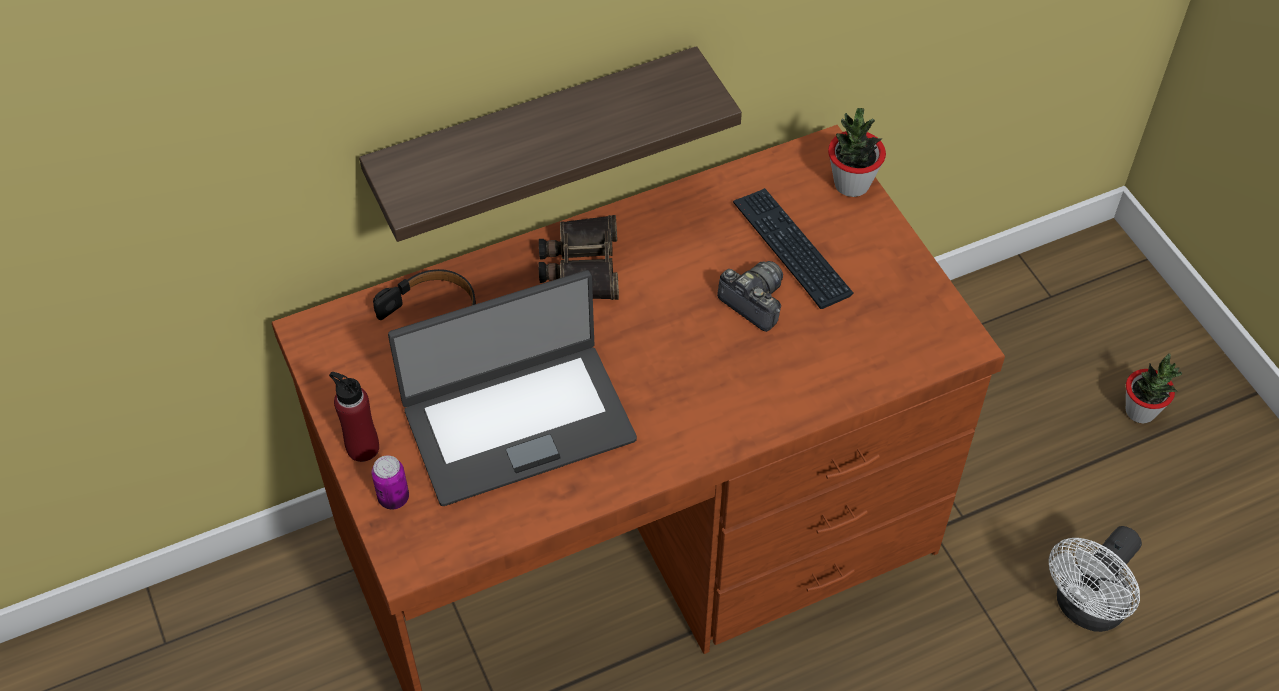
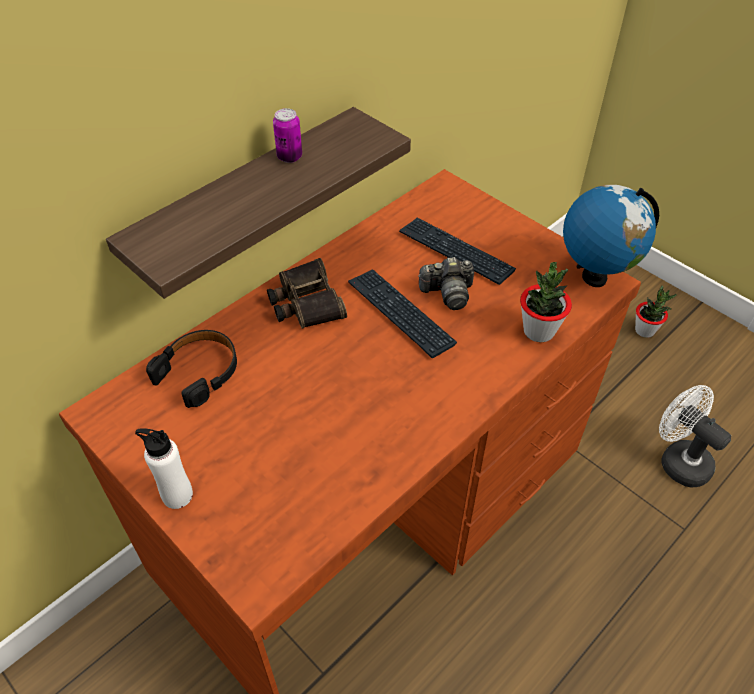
camera: 20 degrees left, 5 degrees down
(362, 447) = (177, 495): red bottle -> white bottle
(393, 498) = (222, 531): can -> can (289, 157)
(517, 421) = (305, 432): laptop -> none
(685, 312) = (400, 313): none -> keyboard
(754, 302) = (448, 293): camera -> camera turned 150 degrees clockwise
(851, 184) = (474, 201): potted plant -> potted plant (538, 331)
(948, 332) = (594, 277): none -> globe
(1085, 609) = (678, 460): white fan -> white fan turned 120 degrees clockwise

